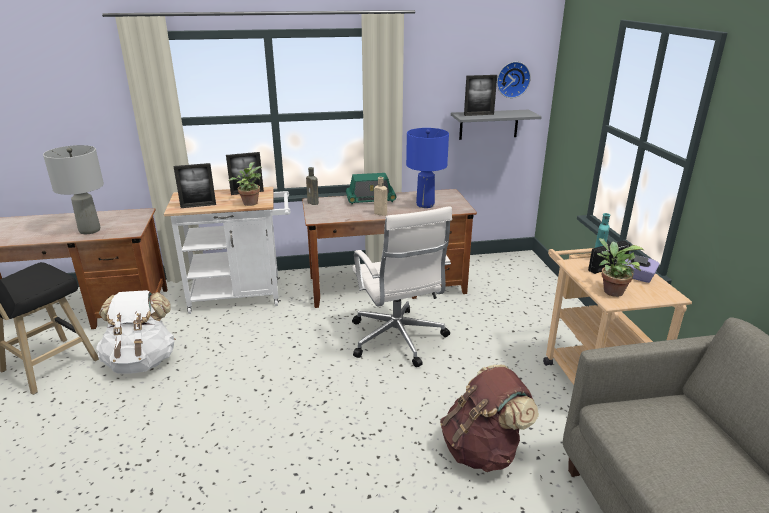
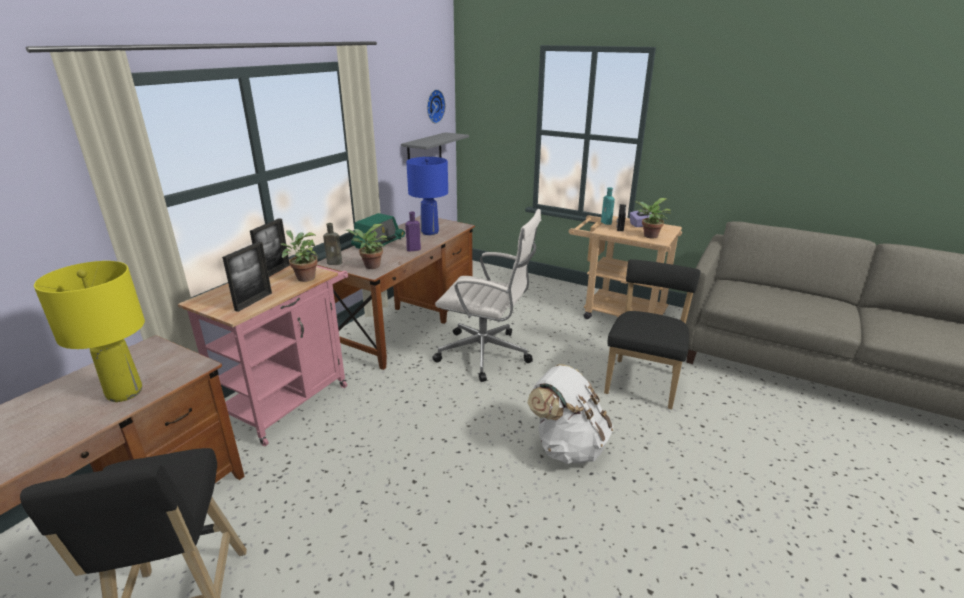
camera: 50 degrees left, 0 degrees up
(89, 230) = (124, 393): grey table lamp -> yellow table lamp
(141, 361) = (304, 513): white backpack -> white backpack (567, 446)
(242, 295) = (292, 399): white cart -> pink cart
(325, 214) = (370, 266): none -> potted plant
(379, 213) = (412, 249): beige bottle -> purple bottle
(478, 114) = (427, 141): picture frame -> none
(483, 450) = (643, 381): brown backpack -> black chair

